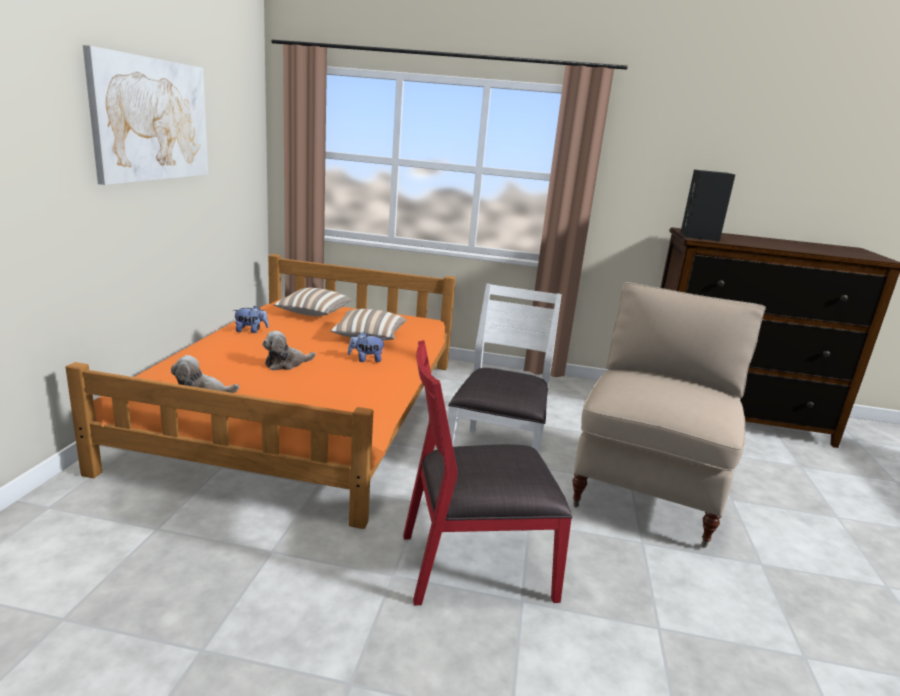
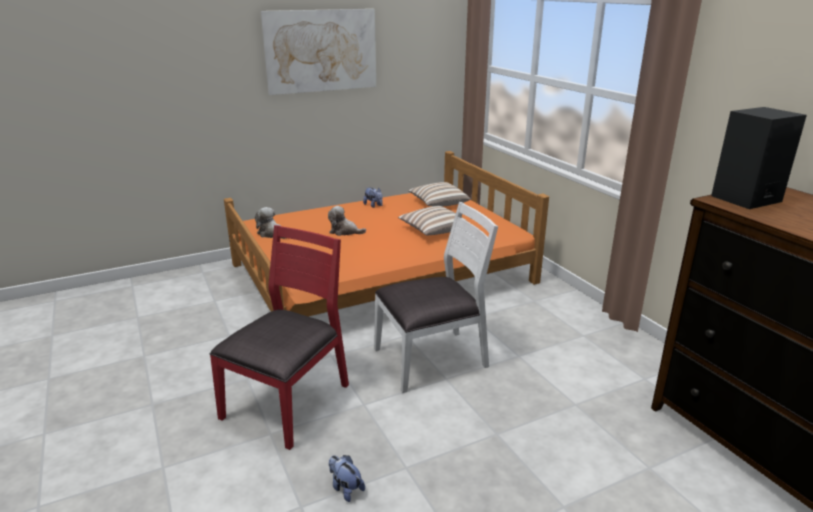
camera: 55 degrees right, 5 degrees up
(366, 360) = (394, 245): plush toy -> plush toy (345, 488)
(475, 564) = (288, 401): red chair -> red chair turned 75 degrees clockwise
(647, 490) = (497, 446): beige chair -> none

